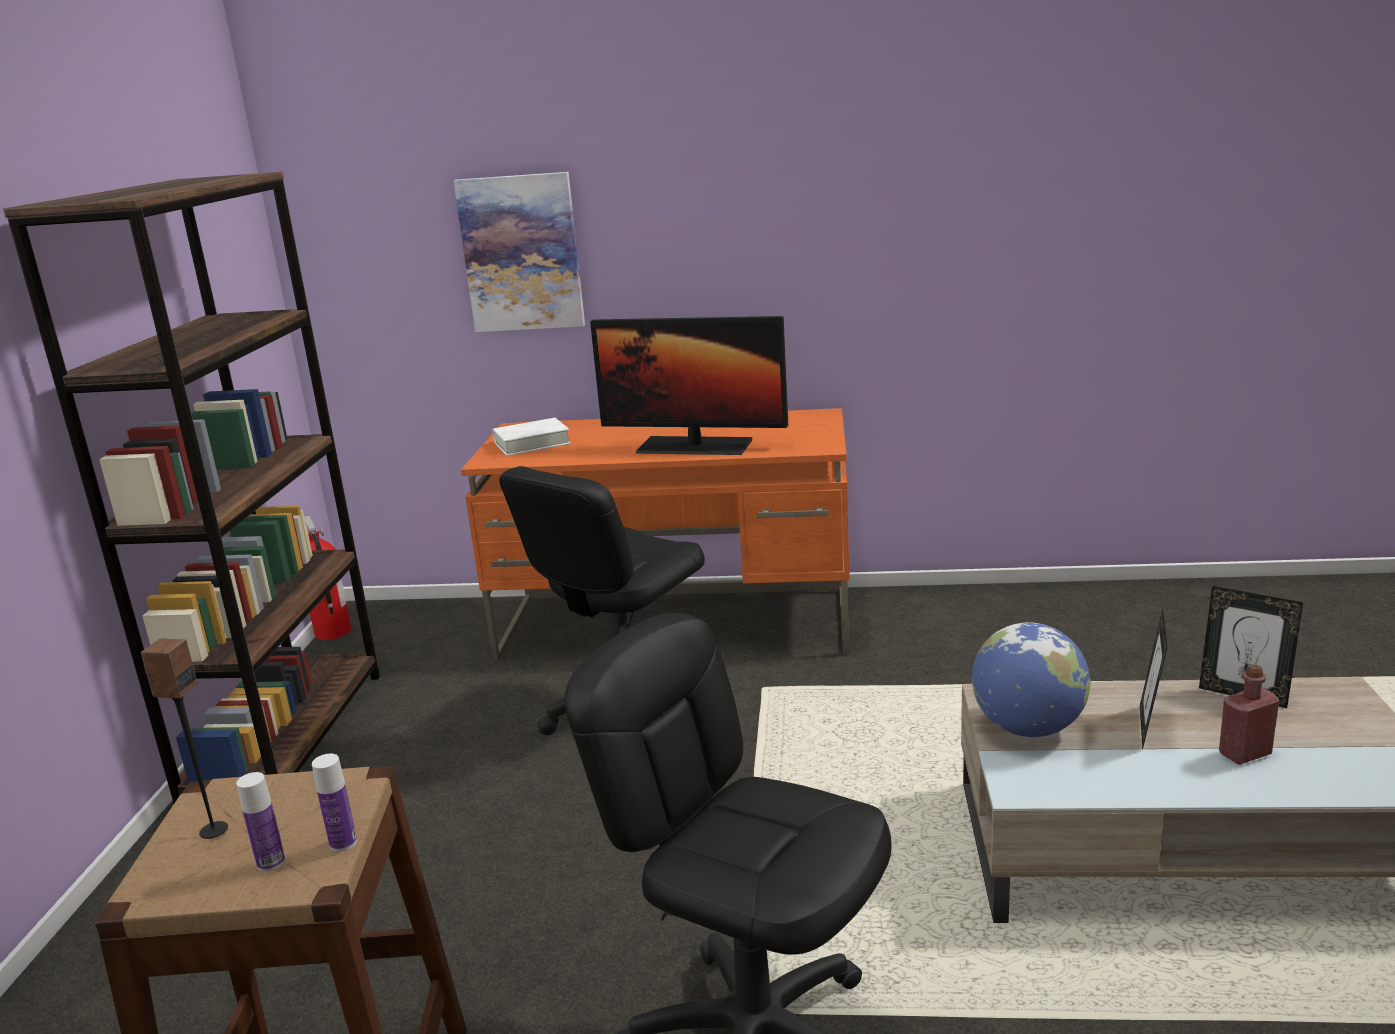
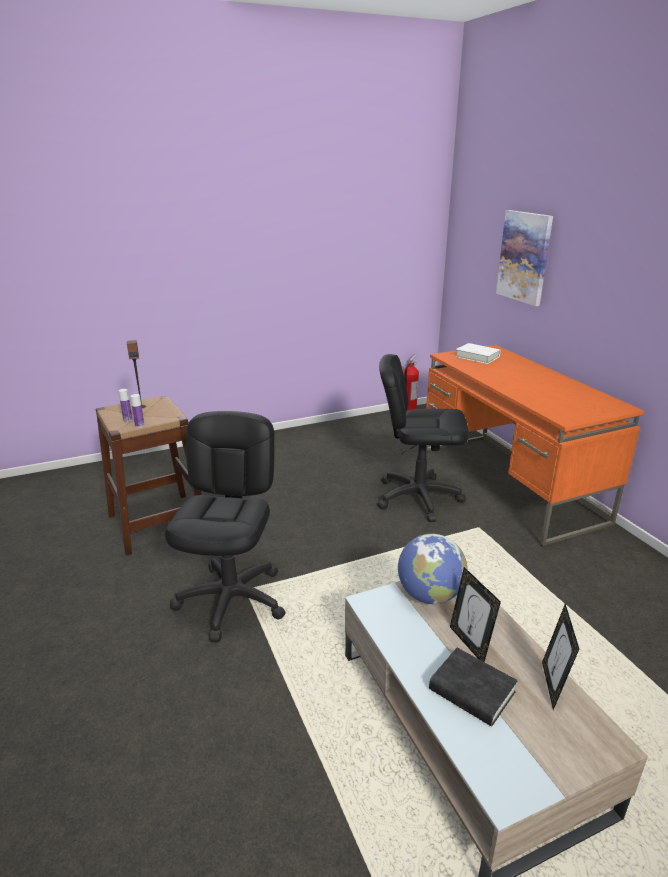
camera: 60 degrees right, 5 degrees up
(288, 738) = (333, 432): brown bookcase -> none
(694, 446) = (521, 389): monitor -> none
(1148, 727) = (469, 643): picture frame -> picture frame turned 105 degrees counterclockwise
(1244, 754) = (471, 691): red bottle -> black book

